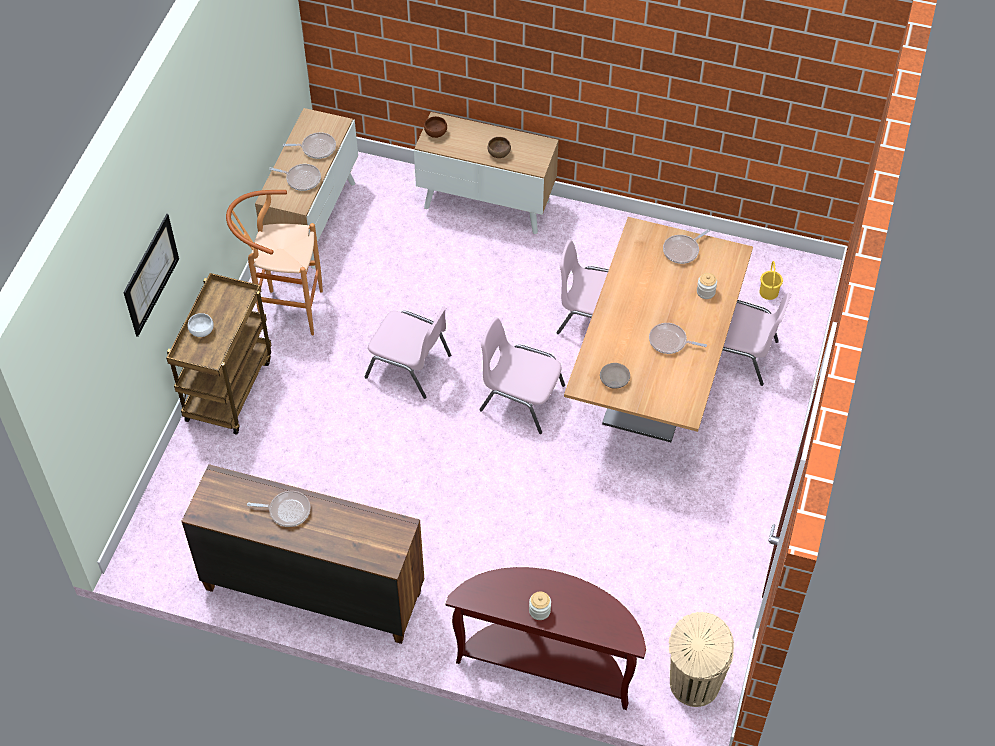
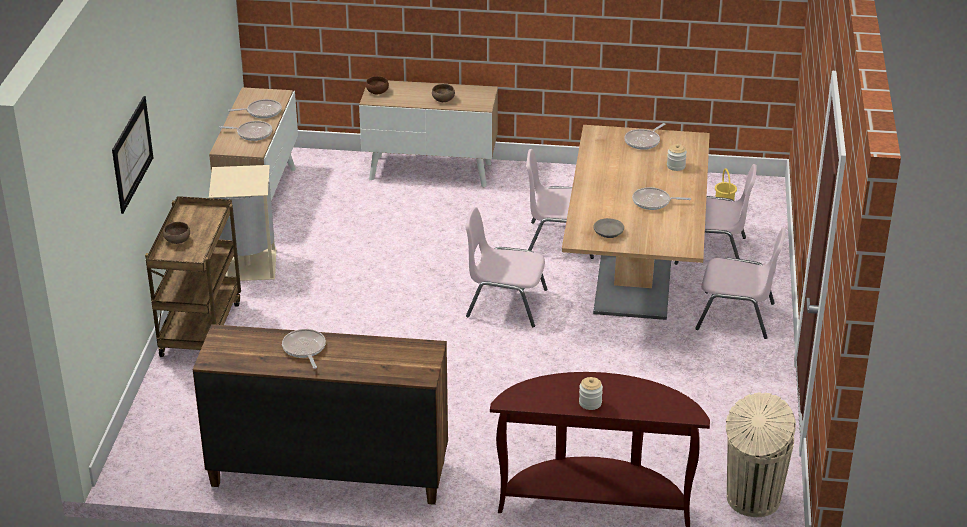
camera: 10 degrees left, 20 degrees down
(201, 331) = (177, 241): white bowl -> brown bowl
(285, 310) = (246, 264): brown stool -> beige trash can
(287, 510) = (304, 349): frying pan -> frying pan turned 105 degrees counterclockwise
(409, 366) = (385, 292): pink chair -> pink chair (737, 316)

